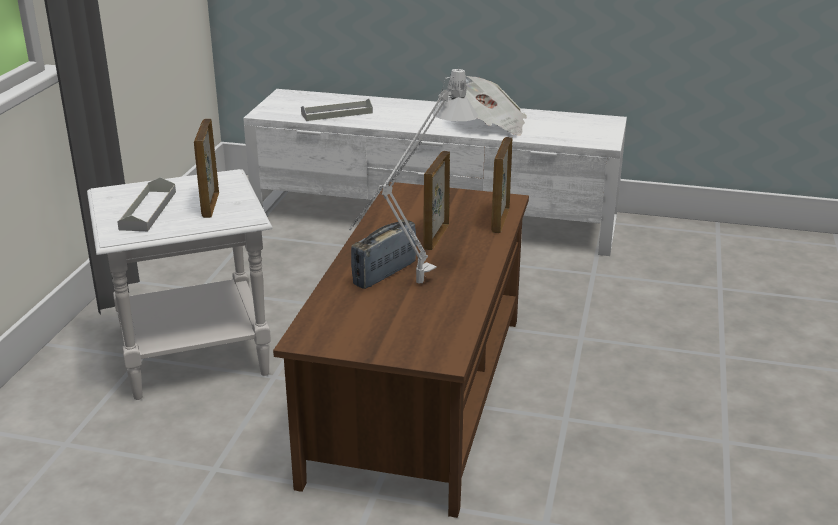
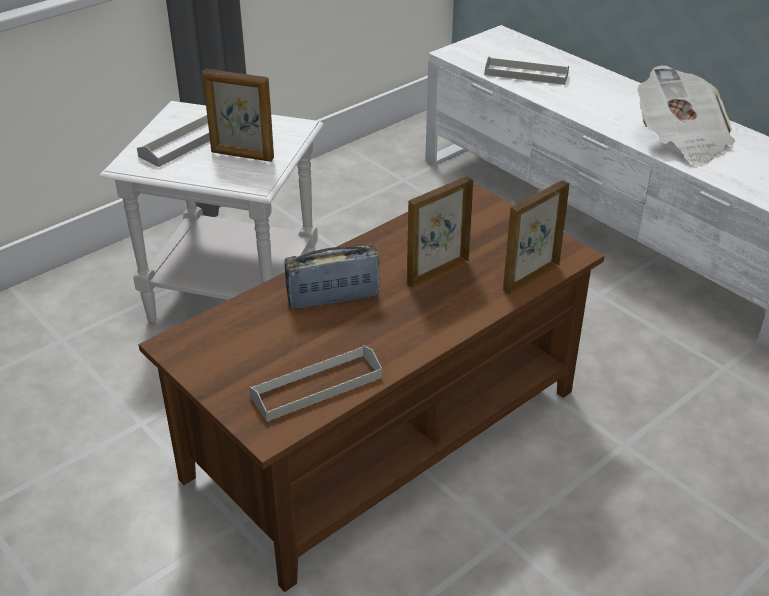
camera: 35 degrees right, 10 degrees up
(210, 205) = (242, 155): picture frame -> picture frame turned 105 degrees counterclockwise
(412, 289) = (338, 329): grey table lamp -> none
(443, 324) = (316, 387): none -> grey tray

